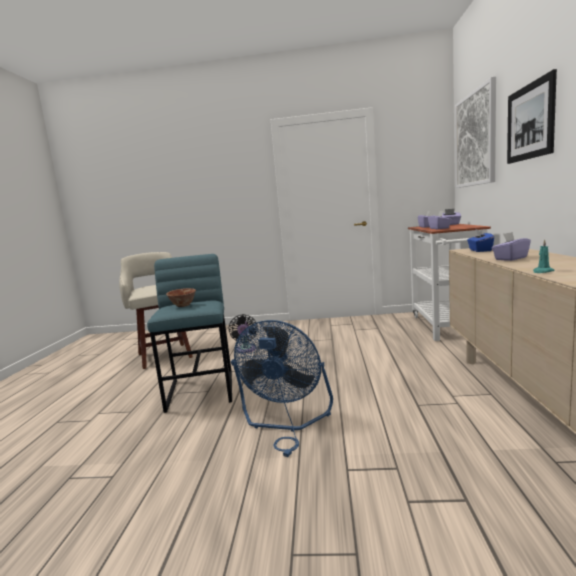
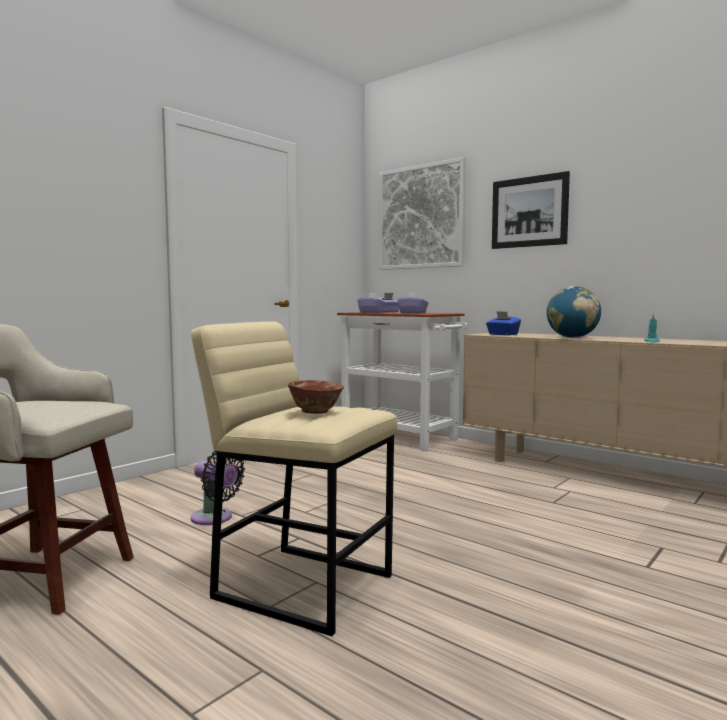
camera: 55 degrees left, 5 degrees down
(201, 390) = (300, 585): blue stool -> beige stool
(282, 421) = (502, 564): blue fan -> none
(510, 258) = (572, 337): purple tissue box -> globe

